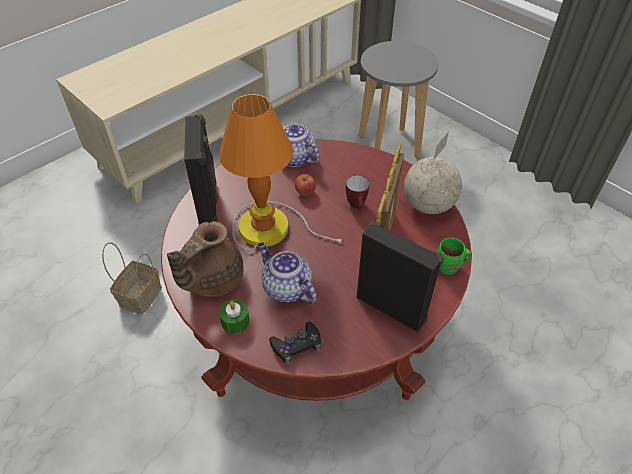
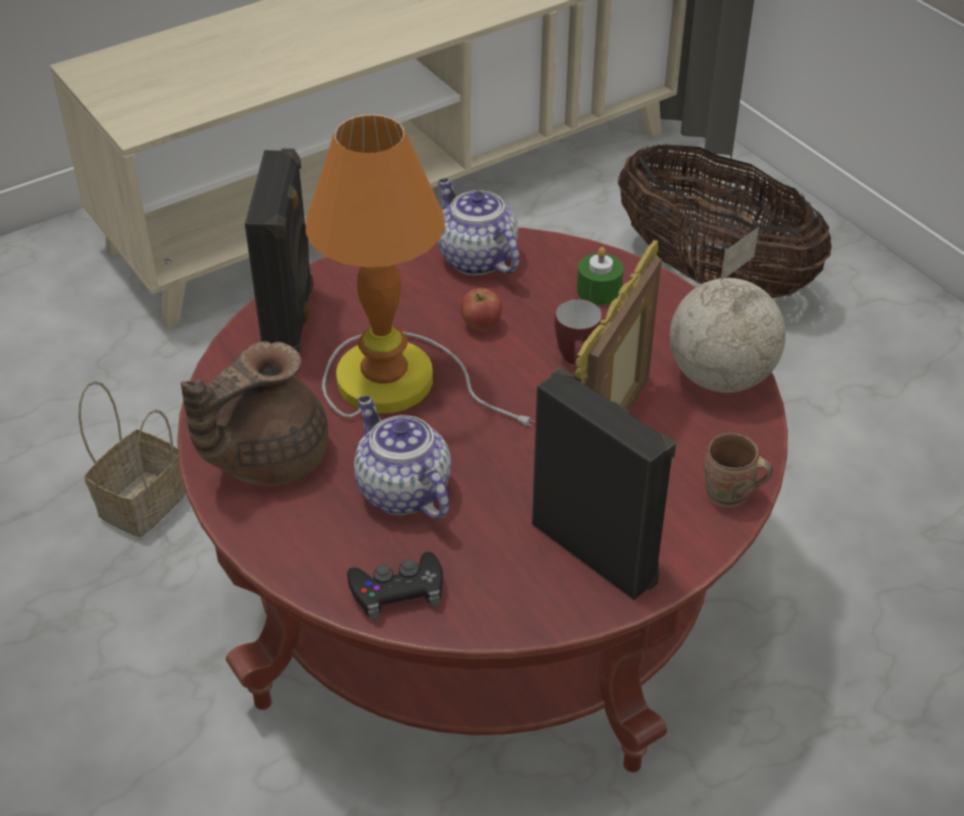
camera: 10 degrees right, 5 degrees down
(235, 321) = (293, 535): green candle -> green candle (599, 290)
(389, 146) = (713, 275): grey stool -> basket
(449, 268) = (729, 496): green mug -> brown mug

